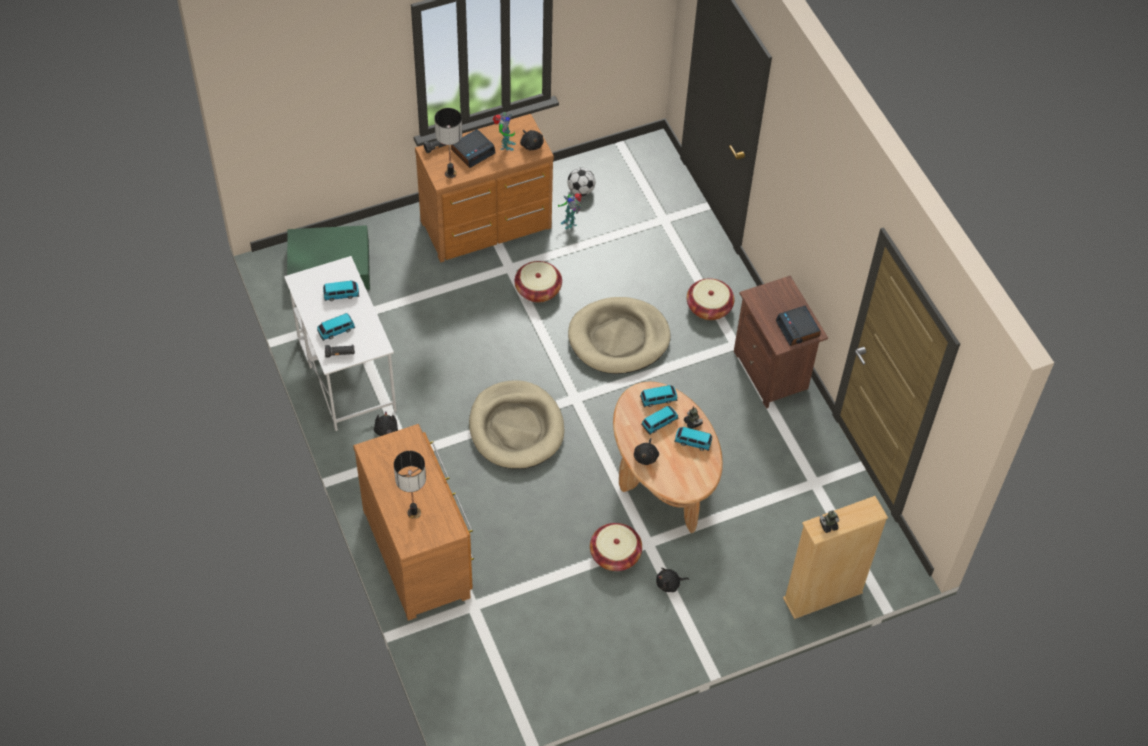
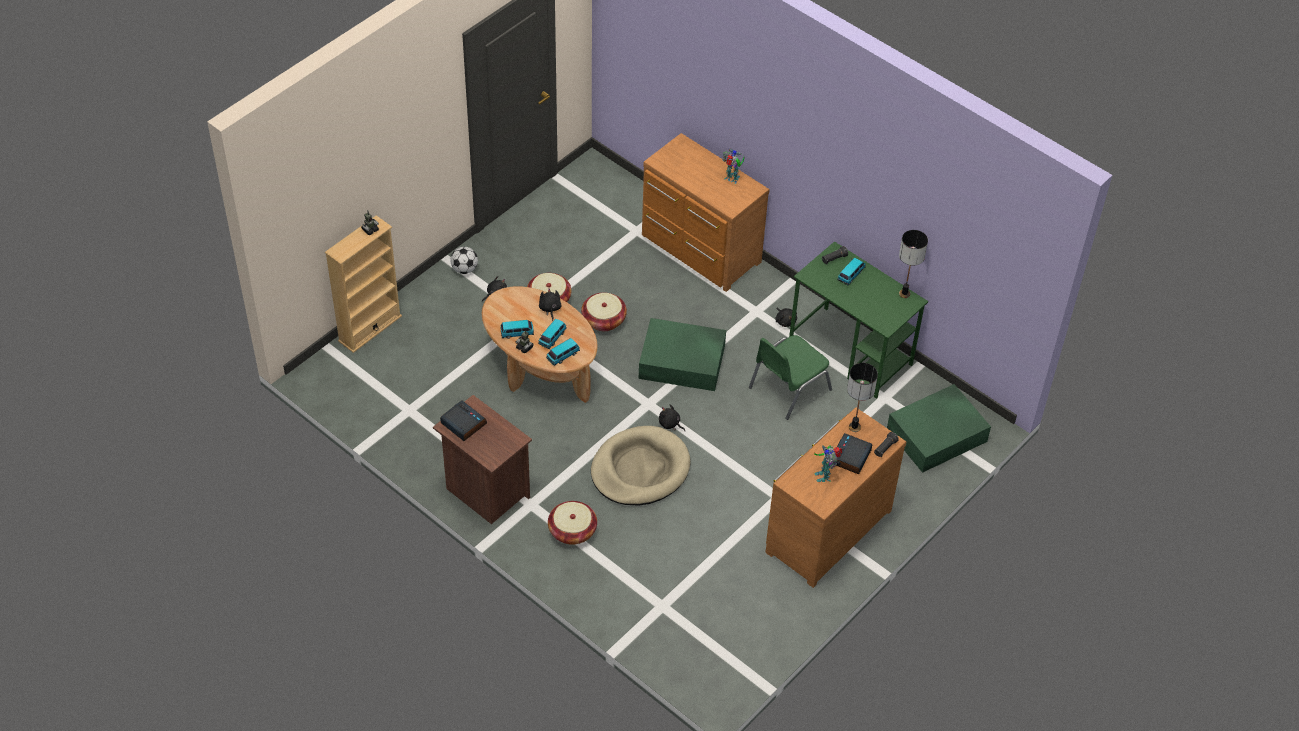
camera: 155 degrees right, 5 degrees down
(341, 294) = (869, 303): toy car -> none
(346, 373) = (851, 352): white desk -> green desk
(413, 512) = (692, 162): table lamp -> table lamp (904, 294)
(432, 361) = (788, 388): none -> green chair
(516, 428) = (683, 362): beige dog bed -> green storage box
(531, 144) = (801, 486): black plush toy -> black plush toy (670, 424)
(538, 290) = (739, 486): basket -> basket (603, 320)
(569, 222) = (752, 565): toy robot -> toy robot (732, 179)
(581, 190) = (761, 604): football -> football (464, 269)

